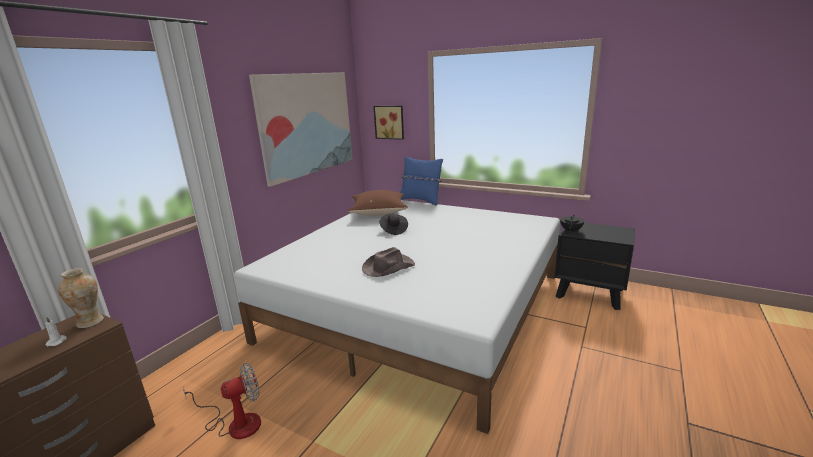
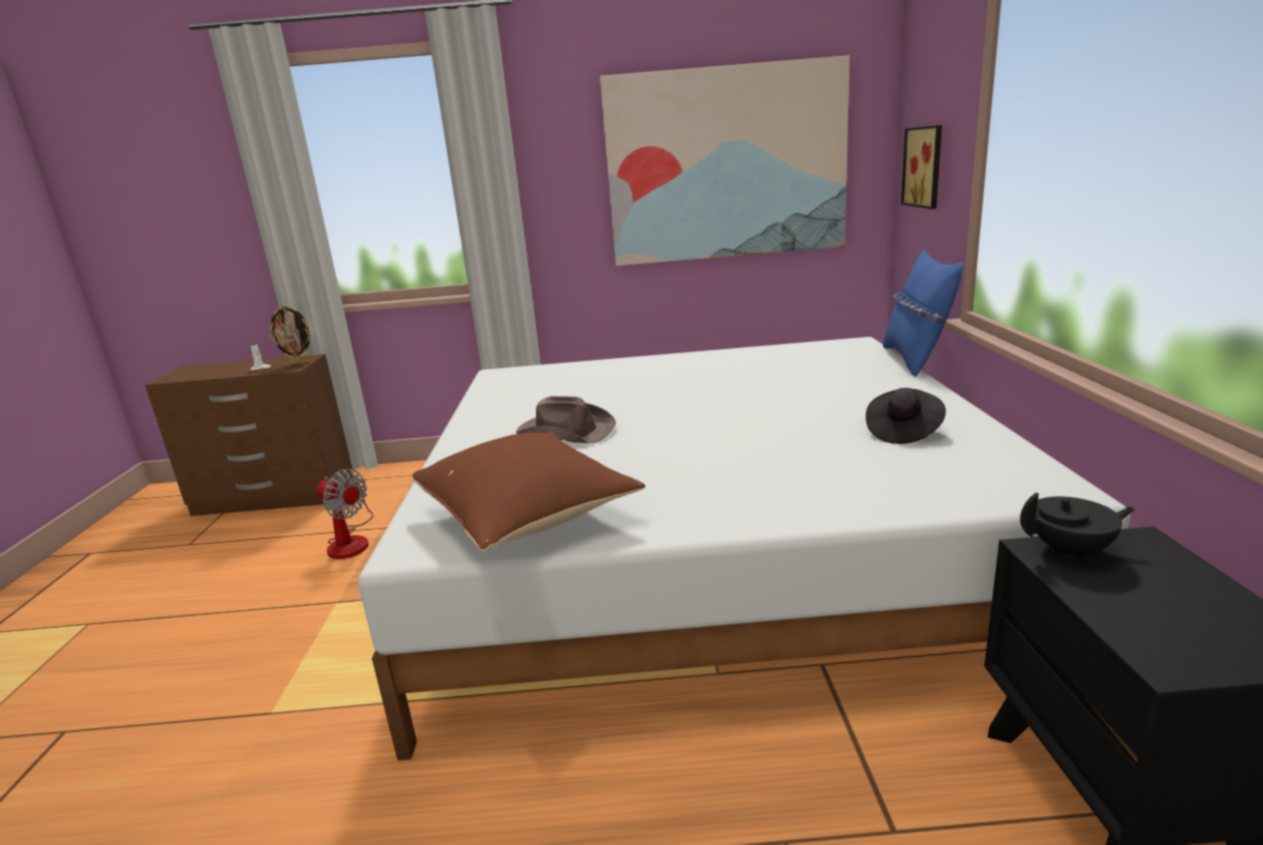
camera: 60 degrees right, 0 degrees up
(90, 322) = (298, 363): vase -> picture frame
(379, 213) = (789, 358): brown pillow -> brown pillow (529, 518)
(393, 230) = (724, 389): black hat -> black hat (902, 431)

